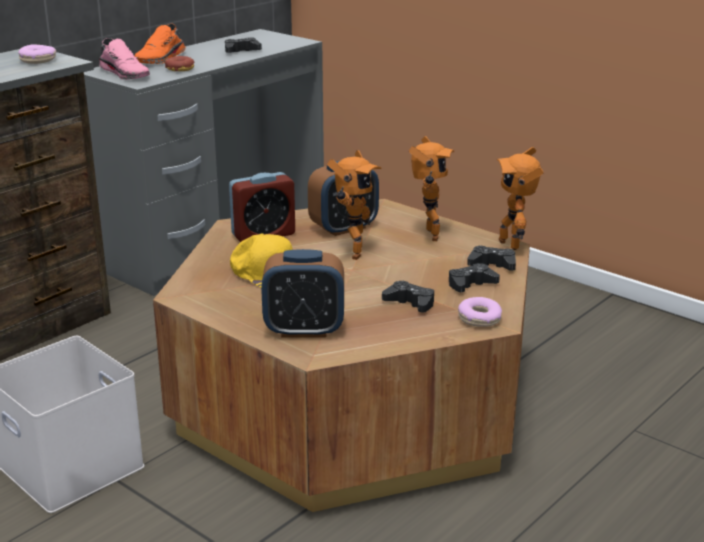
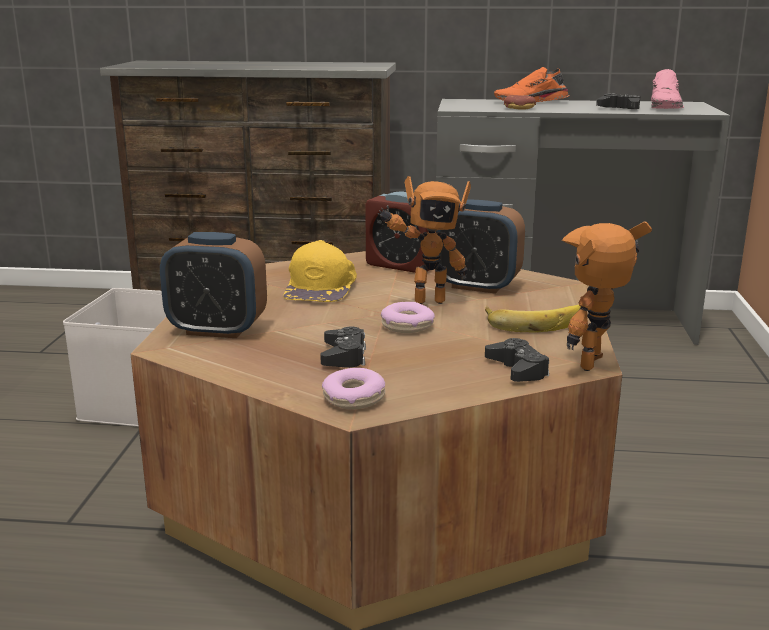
camera: 55 degrees right, 5 degrees down
(38, 60) = (358, 66): donut -> donut (407, 326)
(126, 74) = (468, 104): pink shoe -> pink shoe (665, 106)
(304, 330) = (217, 330): alarm clock -> alarm clock turned 45 degrees counterclockwise
(428, 235) = (533, 321): toy robot -> banana
(471, 284) = (441, 371): black game controller -> none

